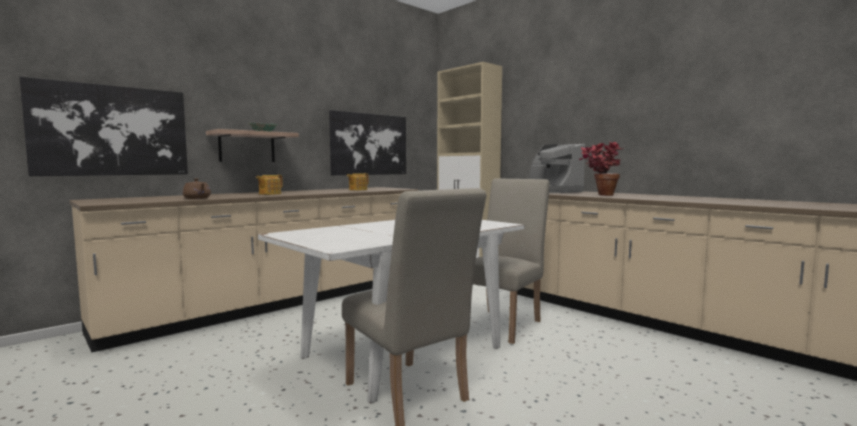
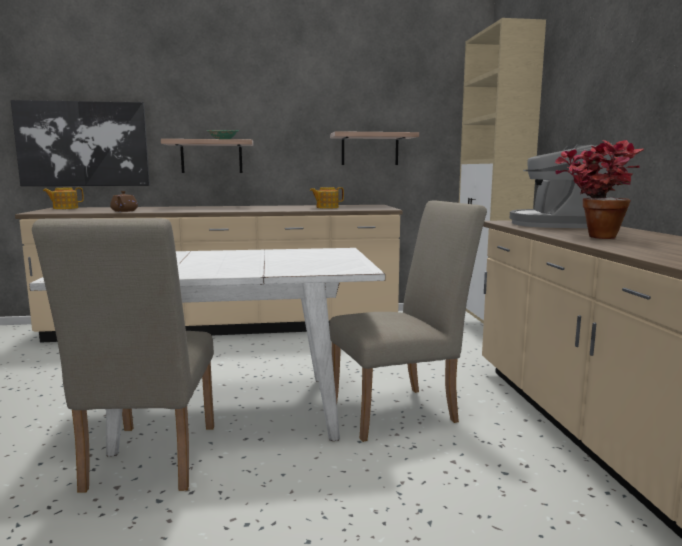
camera: 35 degrees right, 5 degrees up
(269, 194) = (211, 209): teapot -> teapot (65, 208)
(369, 144) = (370, 149): picture -> shelf

